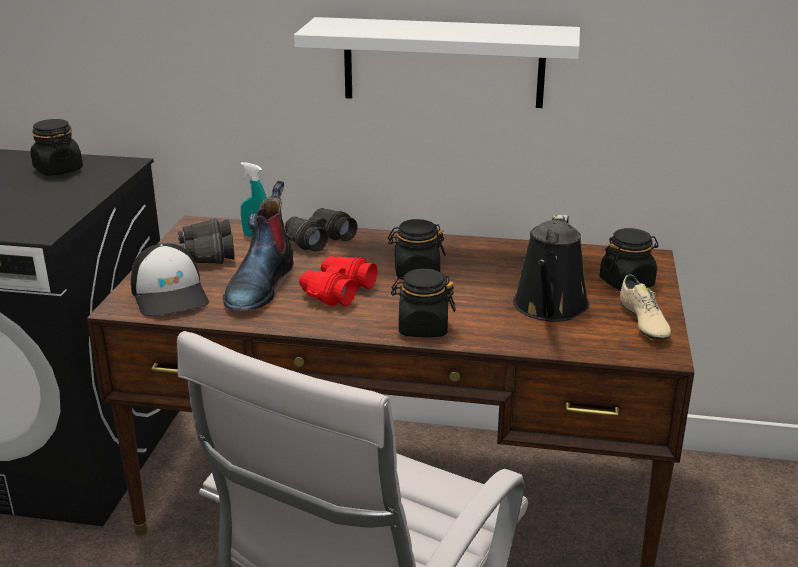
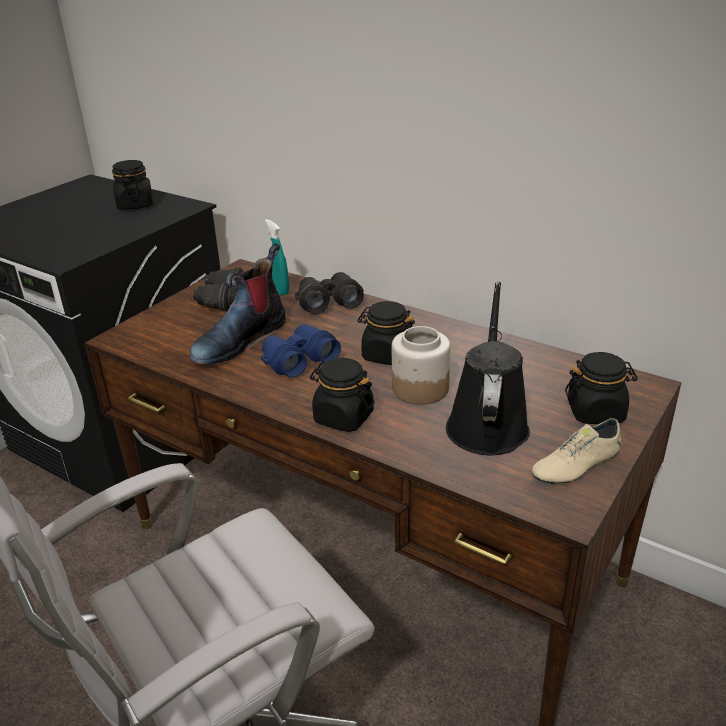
camera: 25 degrees right, 5 degrees up
(170, 294) = (163, 334): cap -> none
(337, 291) = (299, 360): red binoculars -> blue binoculars
(443, 62) = (455, 141): white shelf -> none
(469, 293) = (419, 388): none -> jar
(549, 307) = (487, 423): black watering can -> black watering can turned 150 degrees clockwise
(643, 323) = (575, 466): beige shoe -> beige shoe turned 45 degrees clockwise

